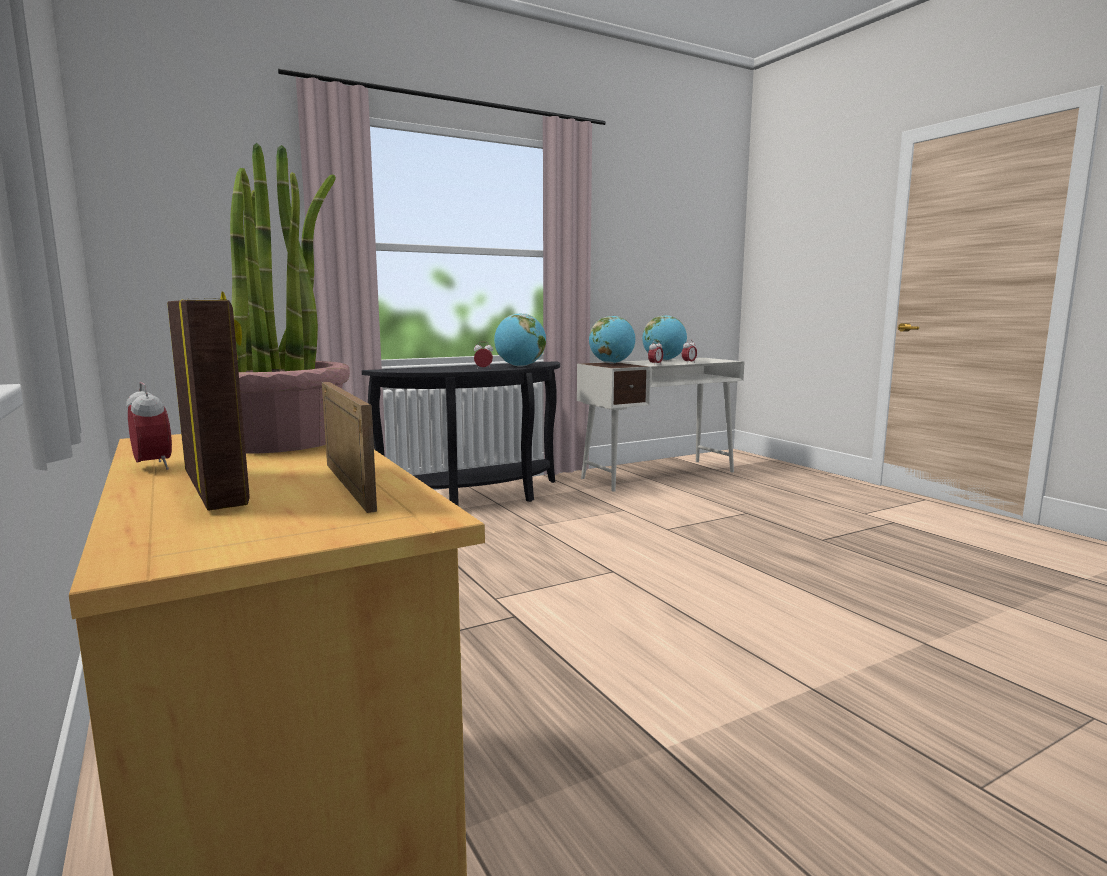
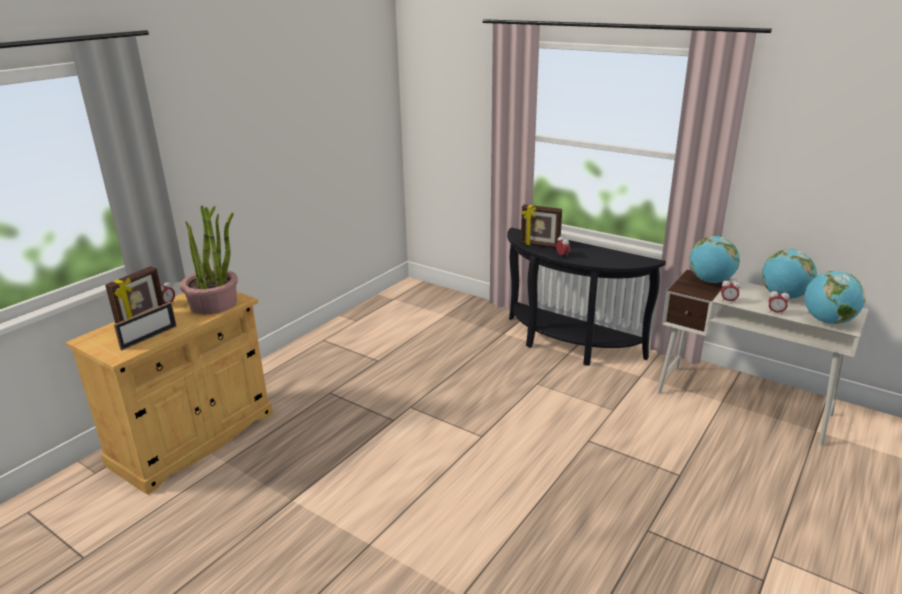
camera: 65 degrees right, 15 degrees up
(440, 369) = (540, 245): none -> picture frame
(520, 366) = (598, 261): globe -> globe (827, 321)

